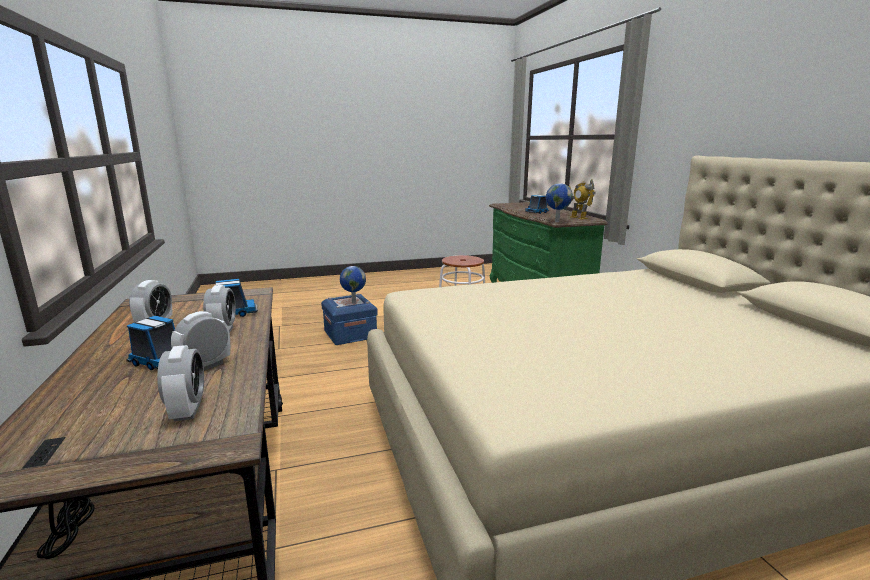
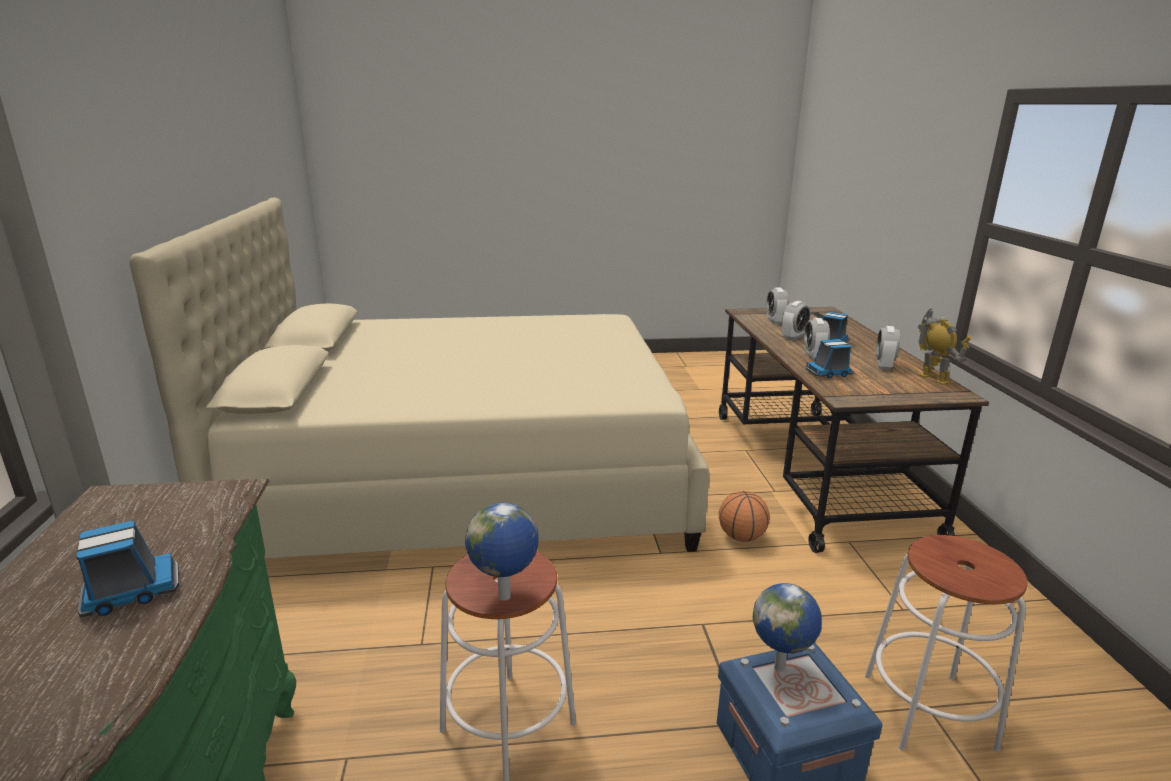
camera: 170 degrees left, 5 degrees up
(280, 347) = (928, 711): none -> white stool
(335, 415) = (741, 537): none -> basketball
(556, 221) = (242, 483): globe -> globe (505, 597)
(578, 218) = (125, 508): toy robot -> toy robot (934, 378)

